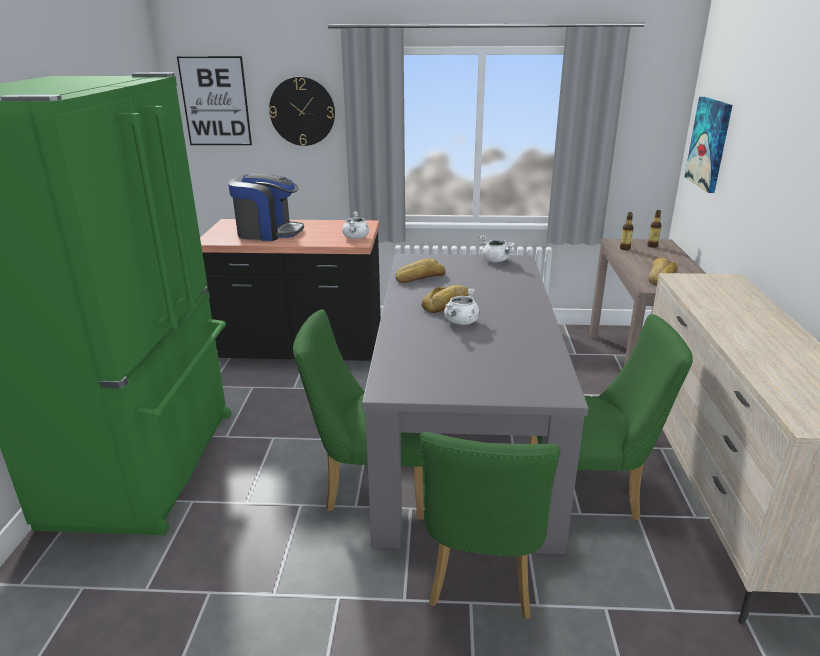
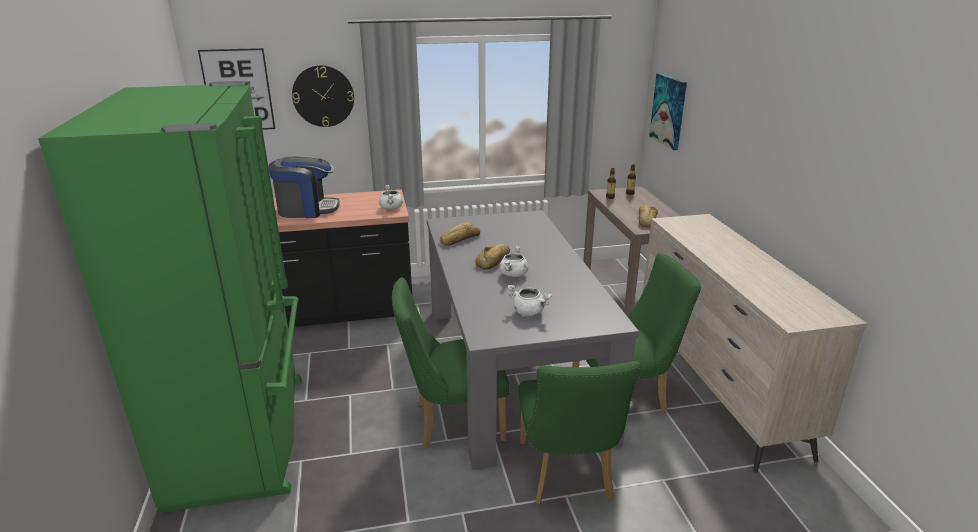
camera: 15 degrees left, 0 degrees up
(496, 260) = (515, 218): white cooking pot -> white cooking pot (529, 312)

